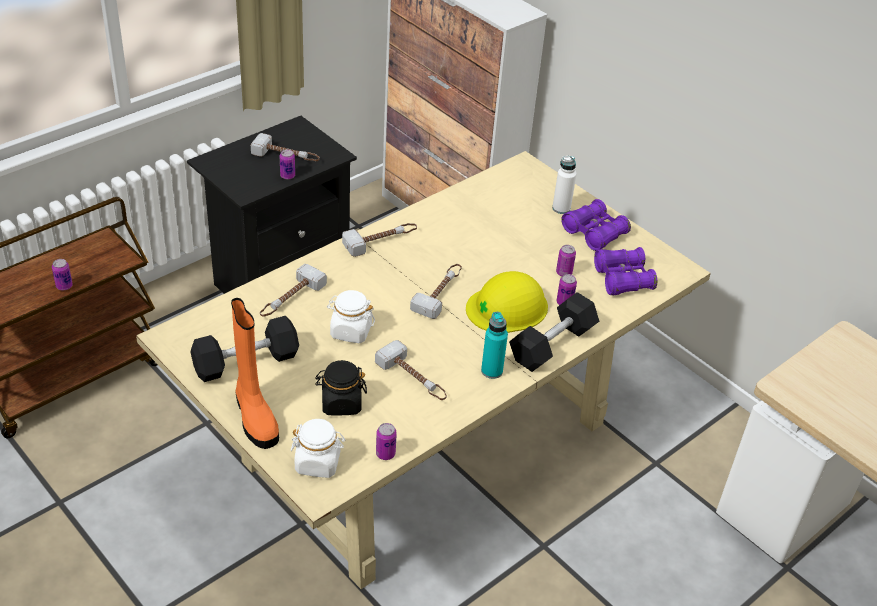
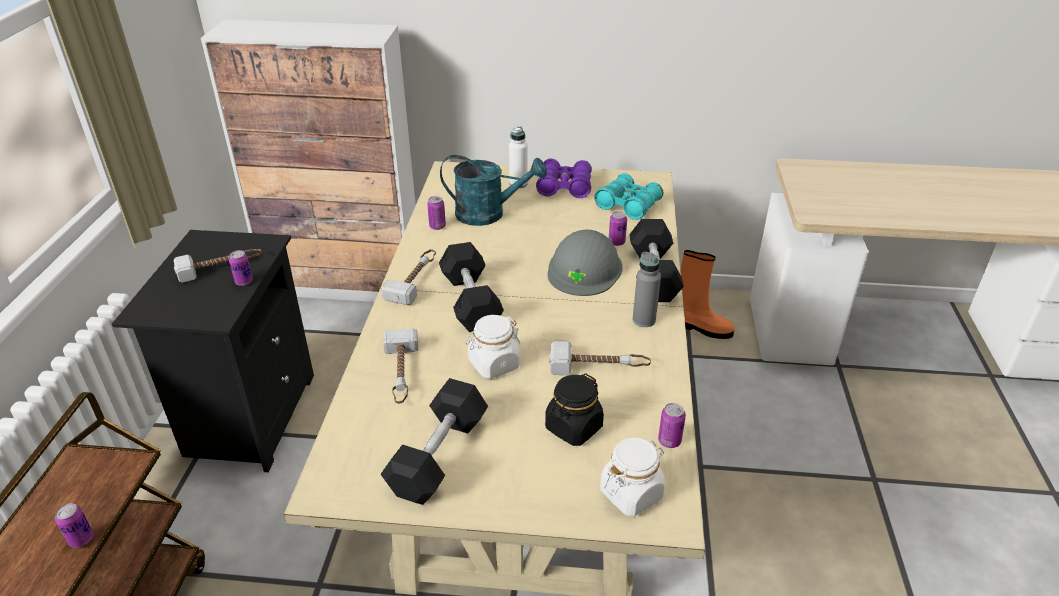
camera: 40 degrees left, 5 degrees down
(255, 417) = (518, 498): orange boot -> orange boot (702, 328)
(395, 279) = (470, 301): none -> black dumbbell
(440, 293) = (520, 289): hammer -> none
(491, 371) = (644, 320): turquoise bottle -> grey bottle
(501, 221) = (489, 214): none -> turquoise watering can
(507, 307) = (584, 269): yellow hard hat -> grey hard hat
(564, 273) = (585, 223): can -> can (437, 226)
(622, 279) = (628, 205): purple binoculars -> turquoise binoculars

